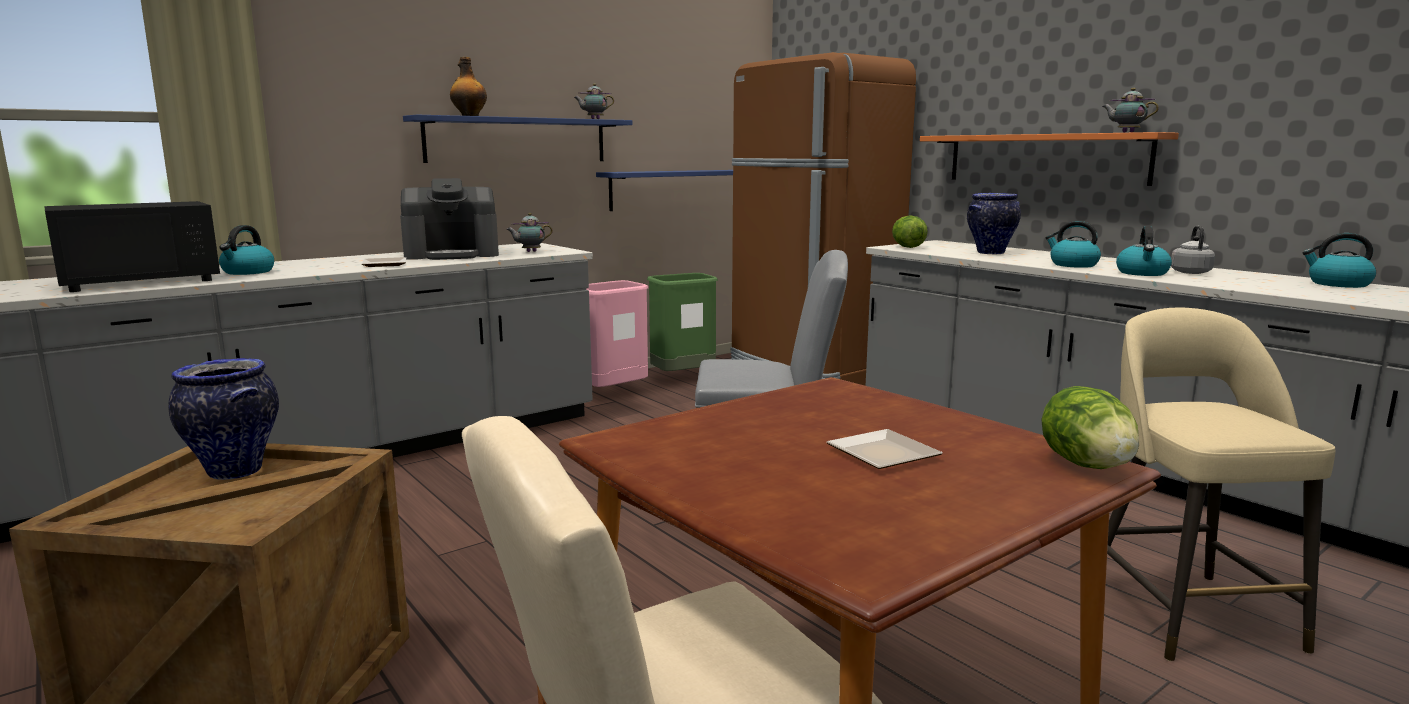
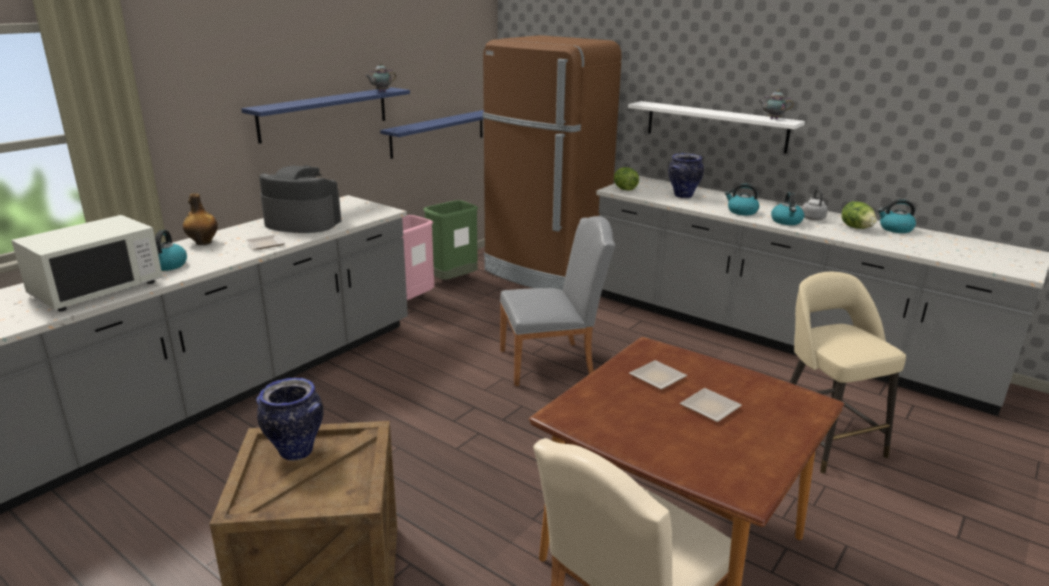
camera: 15 degrees left, 10 degrees up
(141, 282) = (97, 289): black microwave -> white microwave
(452, 254) = (302, 223): coffee machine -> coffee machine turned 135 degrees counterclockwise
(469, 116) = (292, 103): bottle -> bottle (203, 242)
(530, 251) = (358, 213): teapot -> none
(816, 417) = (658, 378): none -> plate
(1044, 158) = (715, 126): orange shelf -> white shelf
(1087, 465) = (810, 403): lettuce -> lettuce (856, 228)

